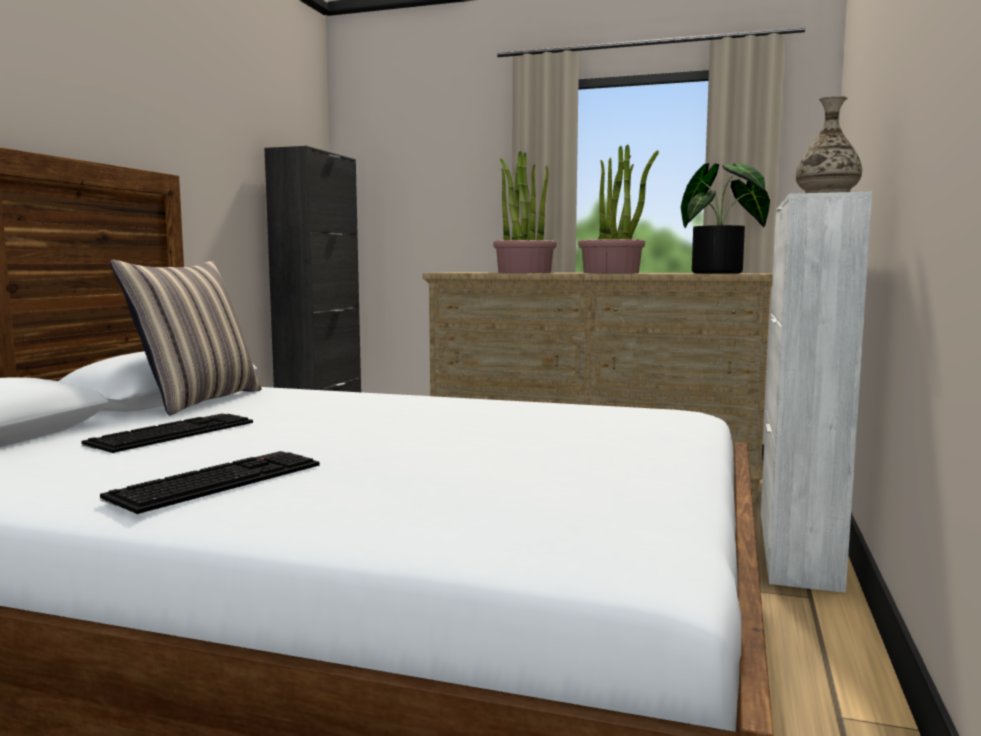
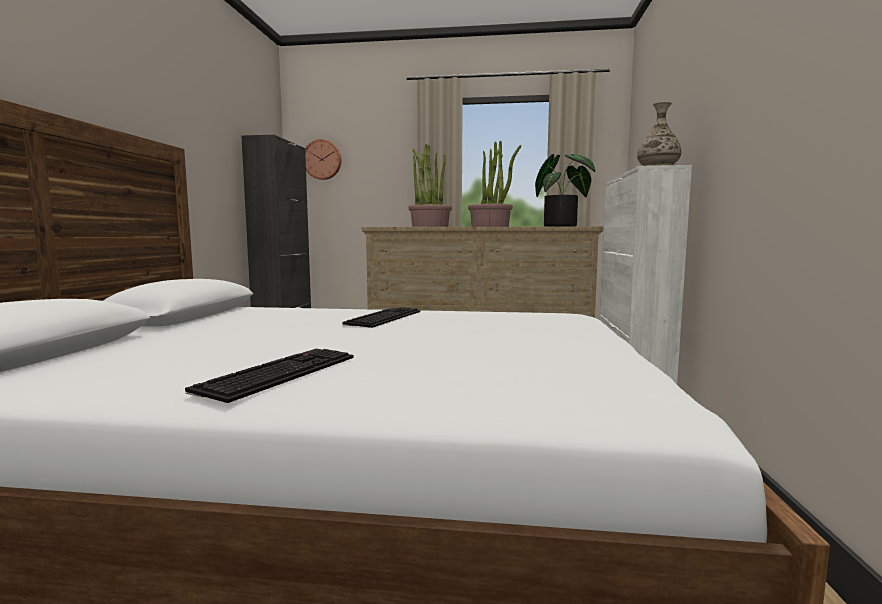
camera: 10 degrees left, 0 degrees up
(173, 433) = (211, 339): keyboard -> keyboard (383, 317)
(197, 400) = (214, 317): pillow -> none
(382, 174) = (322, 160): none -> wall clock

